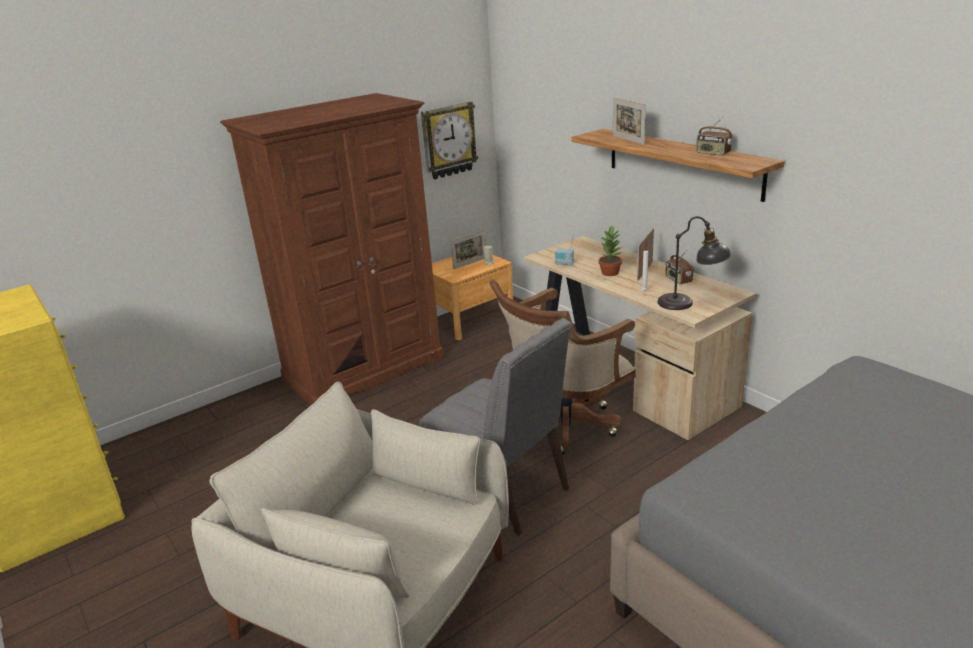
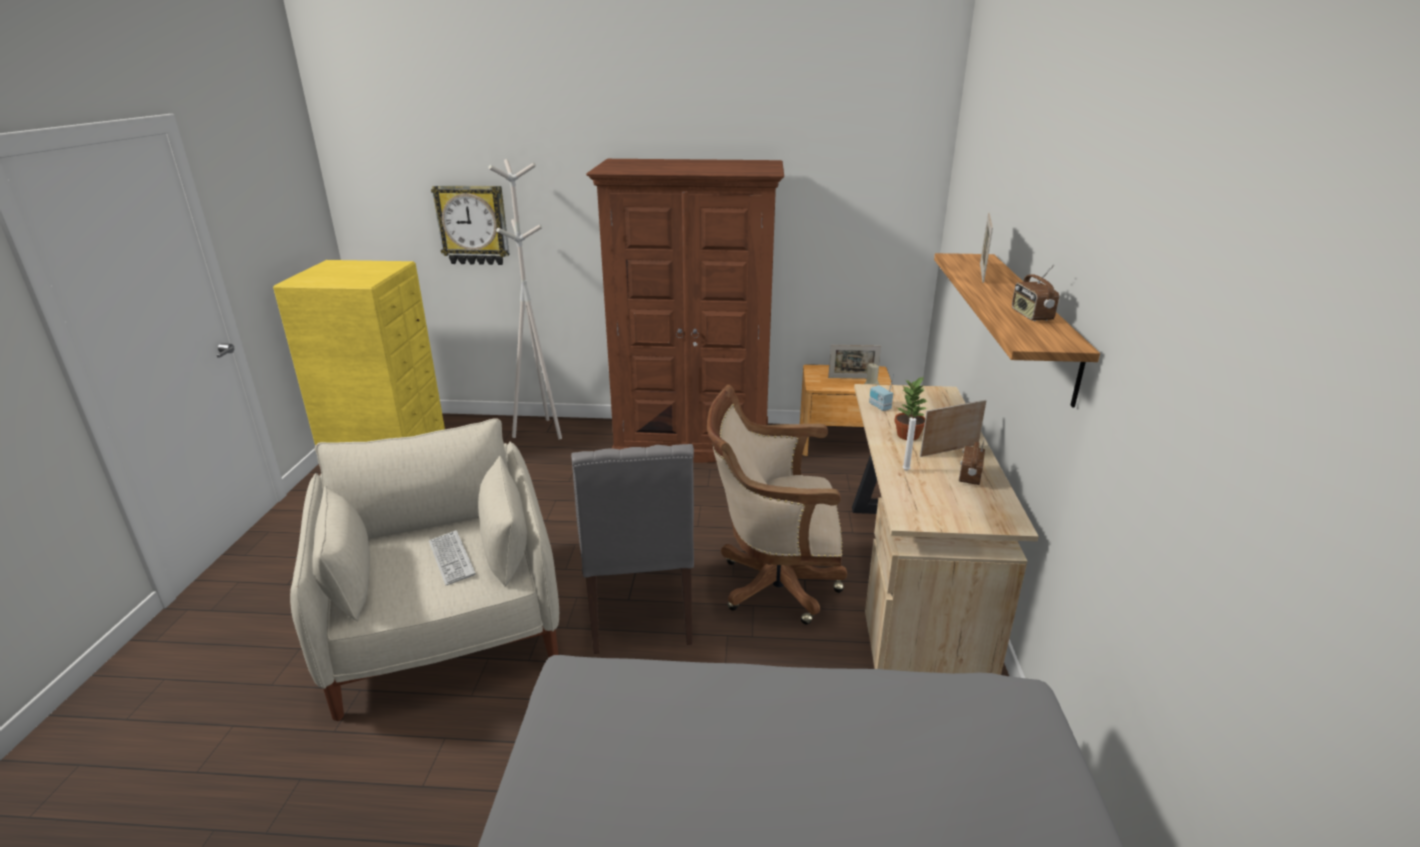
camera: 40 degrees right, 0 degrees up
(212, 422) = (541, 432): none -> grey clothes rack
(402, 514) = (451, 558): none -> keyboard
(448, 140) = (871, 232): wall clock -> wall clock (473, 225)
(690, 302) = (933, 506): grey table lamp -> none

